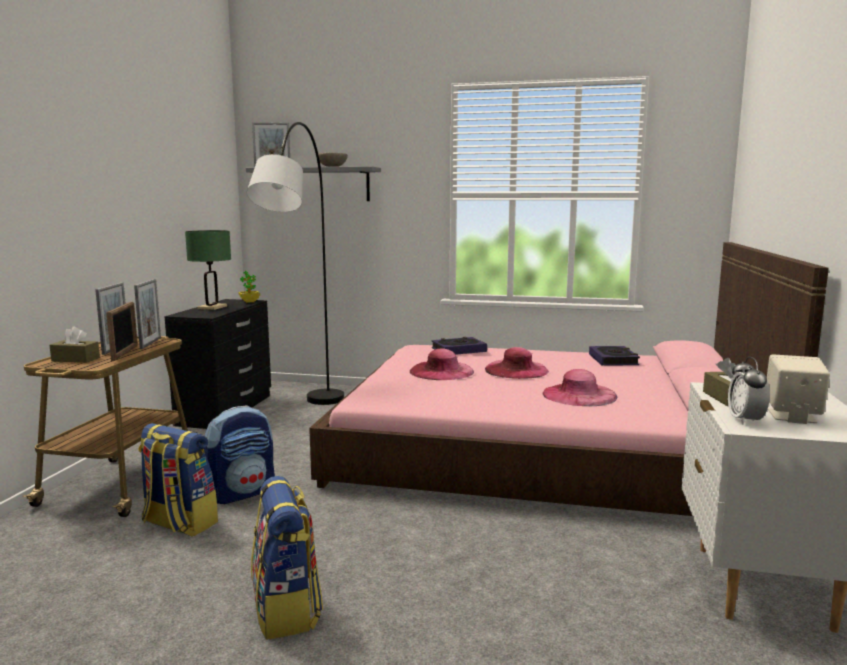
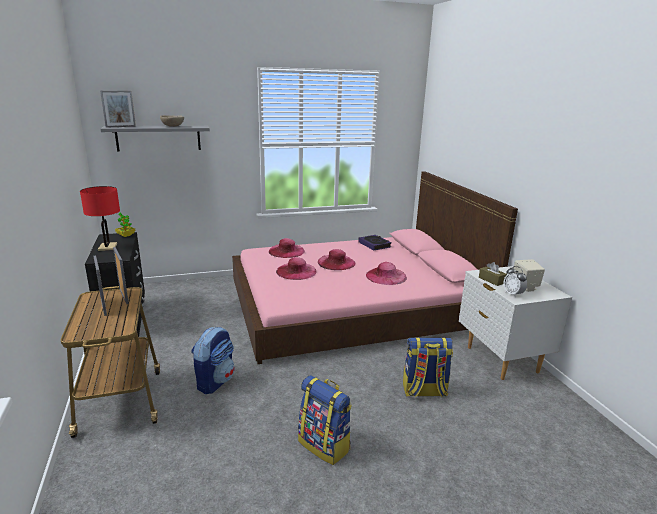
camera: 30 degrees left, 10 degrees up
(75, 359) = (92, 325): brown tissue box -> none
(125, 353) = (123, 311): picture frame -> none
(178, 523) = (199, 415): backpack -> backpack (424, 391)
(212, 307) = (107, 247): green table lamp -> red table lamp
(307, 422) = (197, 316): grey floor lamp -> none
(458, 350) = (286, 251): book -> pink hat

